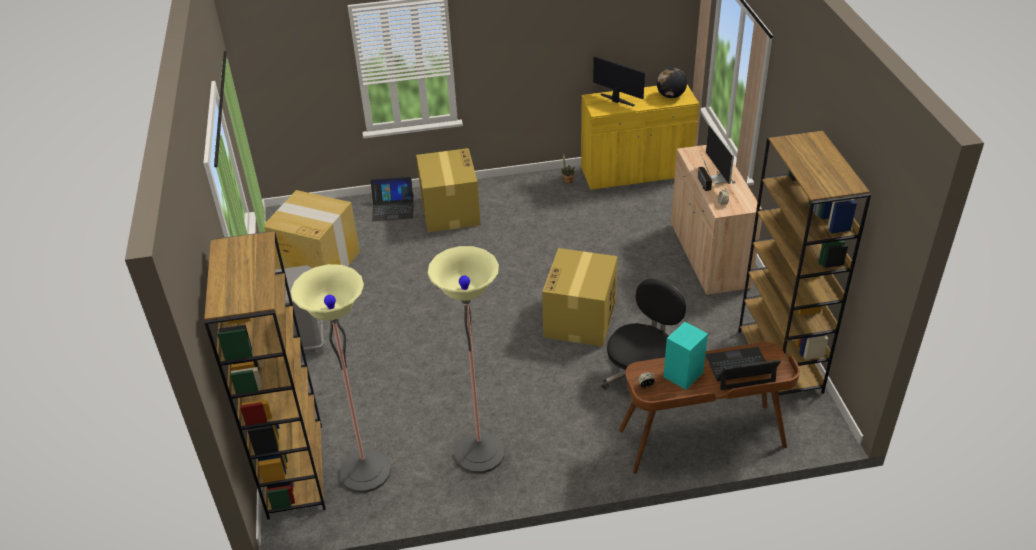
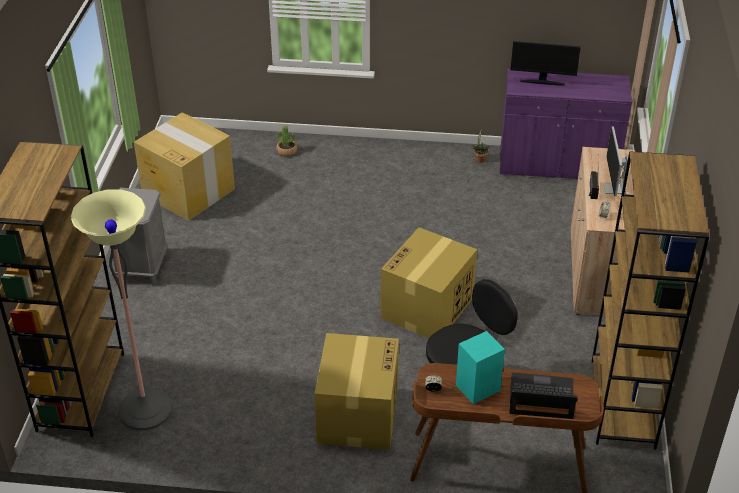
camera: 15 degrees right, 0 degrees up
(393, 208) = (287, 151): laptop -> potted plant
(450, 210) = (343, 165): cardboard box -> cardboard box (357, 414)
(479, 453) = (264, 420): floor lamp -> none
(616, 100) = (542, 82): monitor -> monitor turned 135 degrees clockwise
(636, 173) = (558, 166): yellow cabinet -> purple cabinet
(670, 96) = (604, 88): globe -> none

